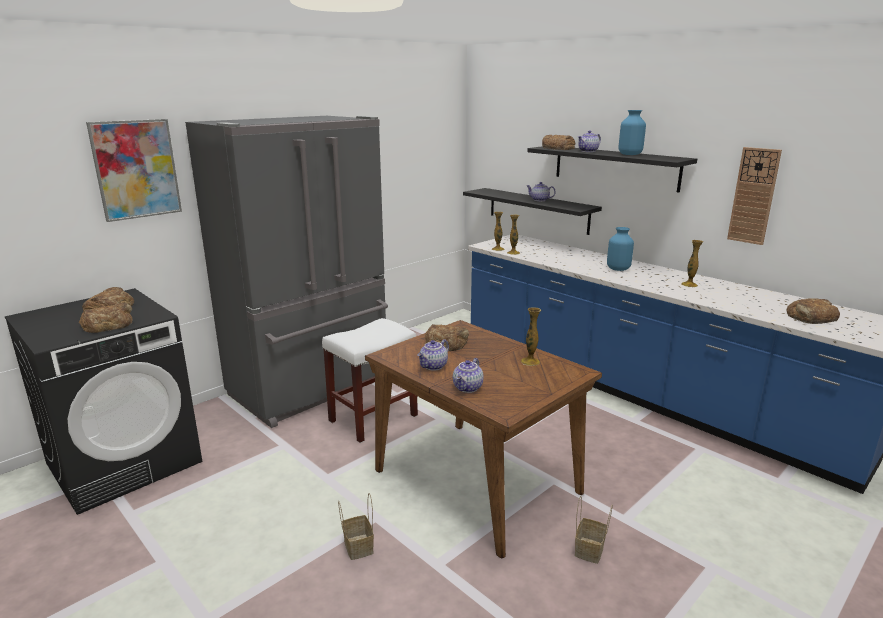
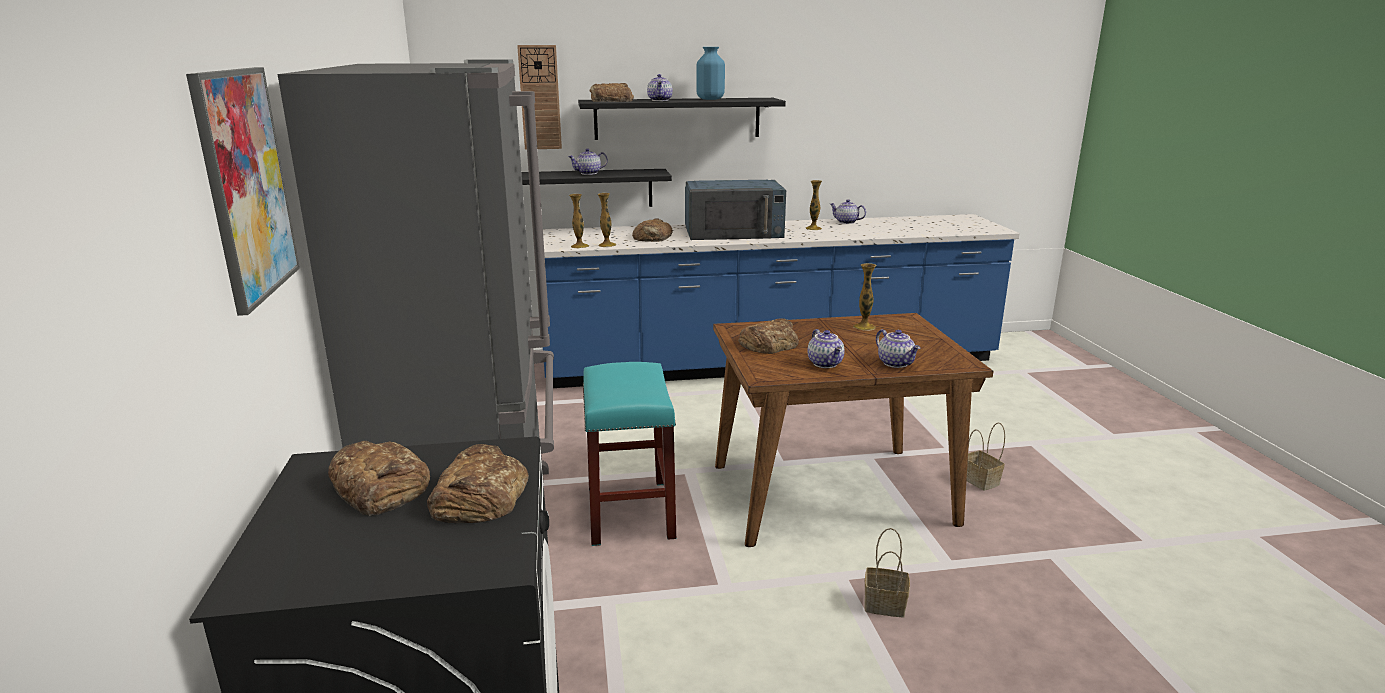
camera: 55 degrees left, 0 degrees up
(373, 418) = (629, 511): white stool -> turquoise stool
(618, 269) = (734, 232): blue vase -> blue microwave
(739, 289) = (846, 222): none -> teapot
(753, 196) = (832, 129): wall clock -> wall clock (540, 98)
(811, 317) = (929, 226): bread -> bread (653, 237)

